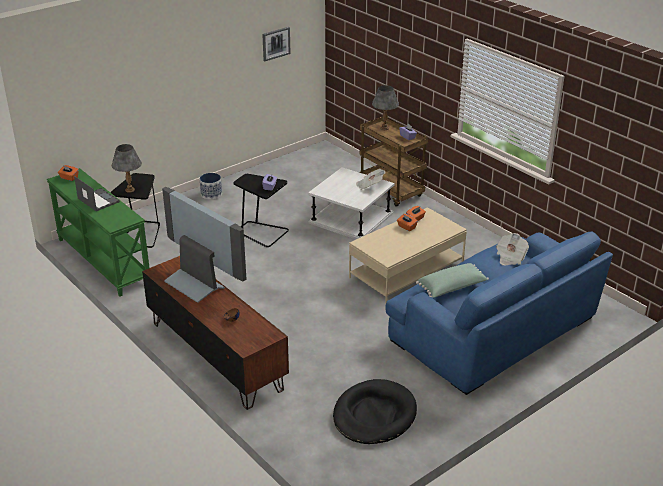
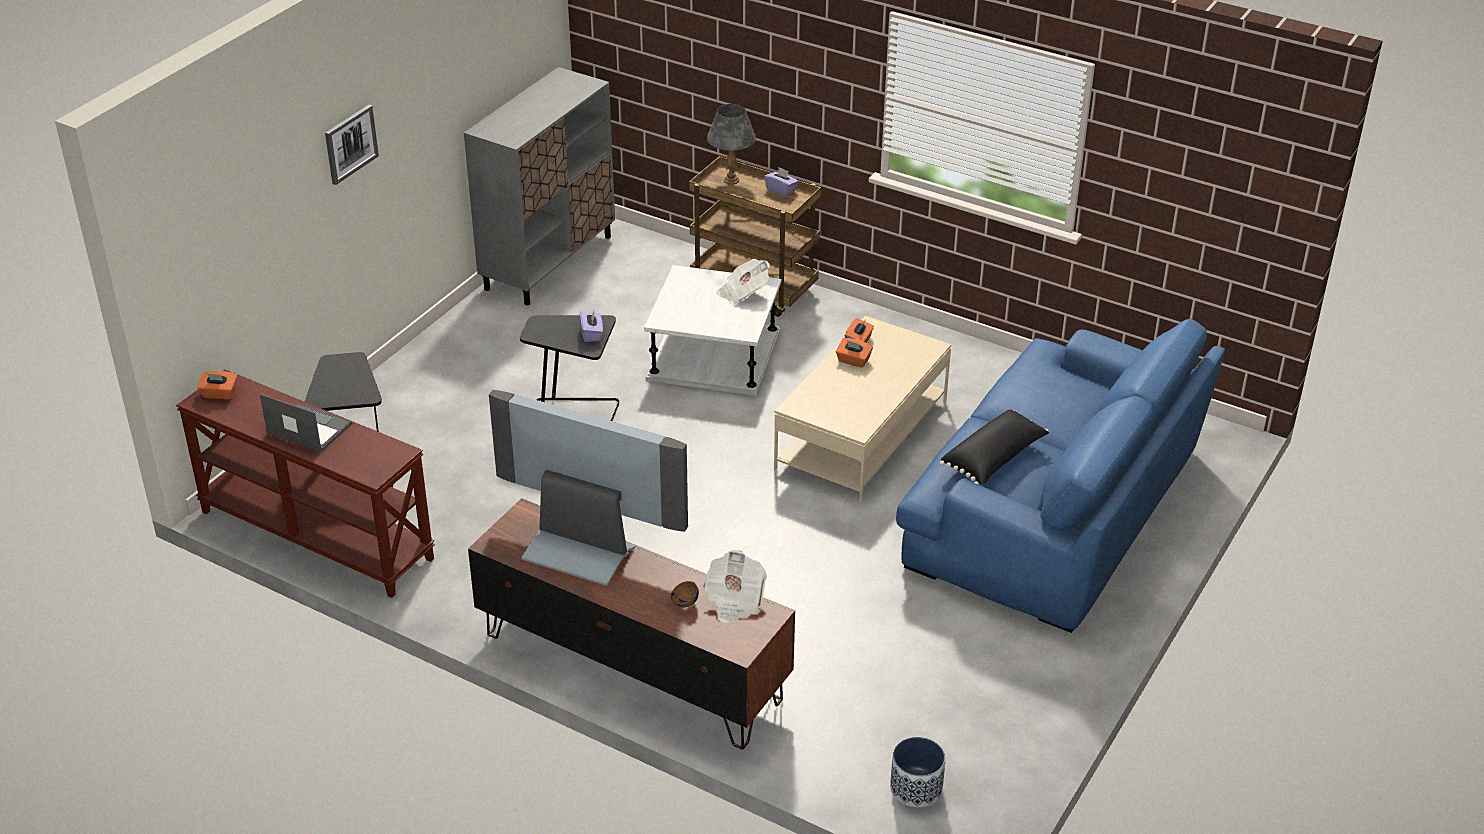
camera: 20 degrees left, 5 degrees up
(102, 261) = (314, 536): green console table -> brown console table
(130, 190) = (339, 392): grey table lamp -> none
(211, 194) = (436, 359): planter -> planter (915, 788)
(276, 43) = (500, 54): picture -> picture (350, 144)
(294, 161) = (549, 262): none -> grey cabinet
(374, 415) = (950, 704): black dog bed -> none
(452, 288) = (994, 459): green pillow -> black pillow
(510, 257) = (1054, 383): newspaper -> newspaper (734, 600)

